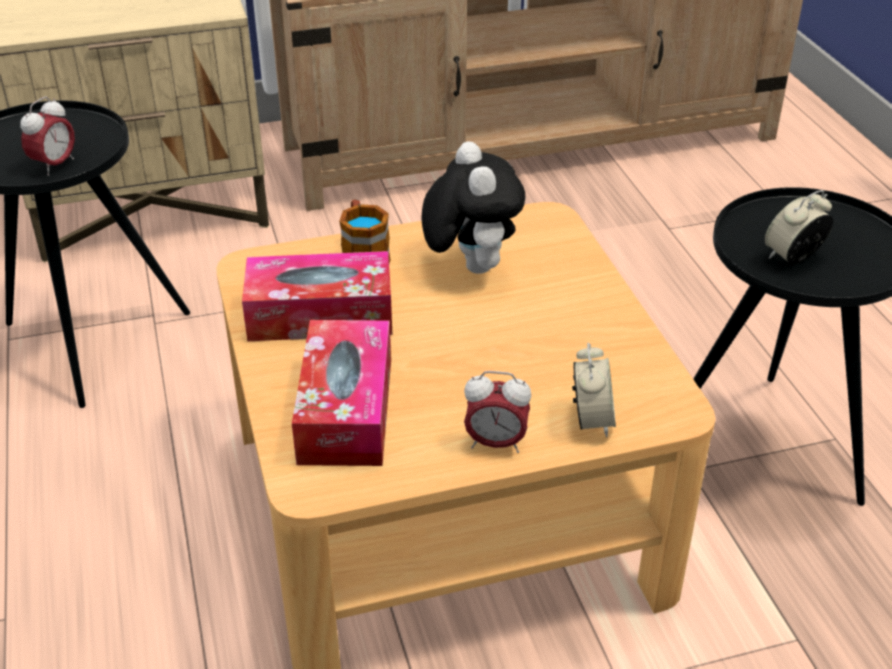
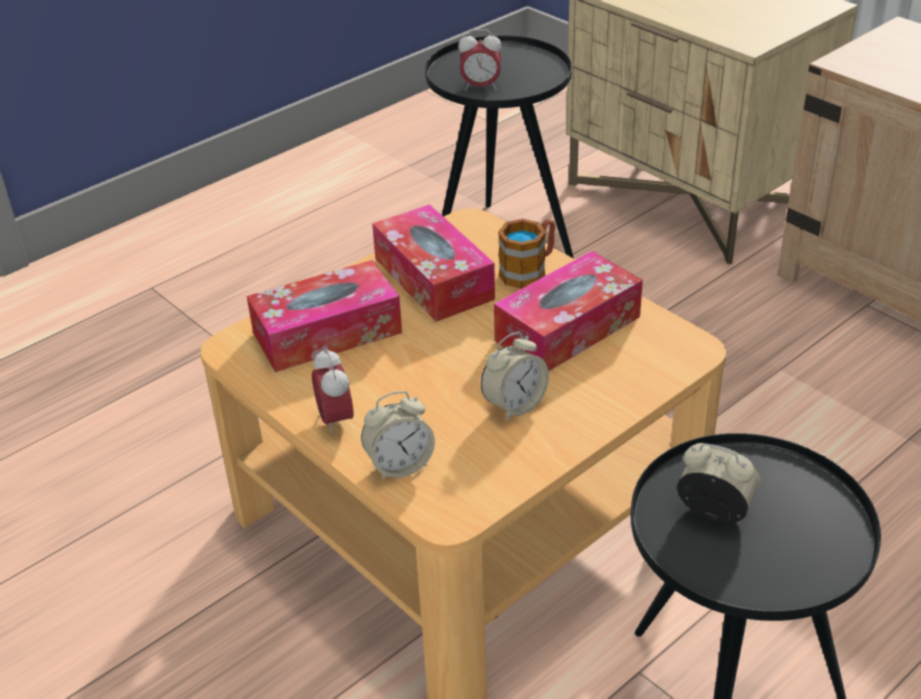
camera: 65 degrees right, 0 degrees up
(470, 265) = (567, 329): plush toy -> tissue box
(554, 328) = (514, 405): none -> alarm clock

